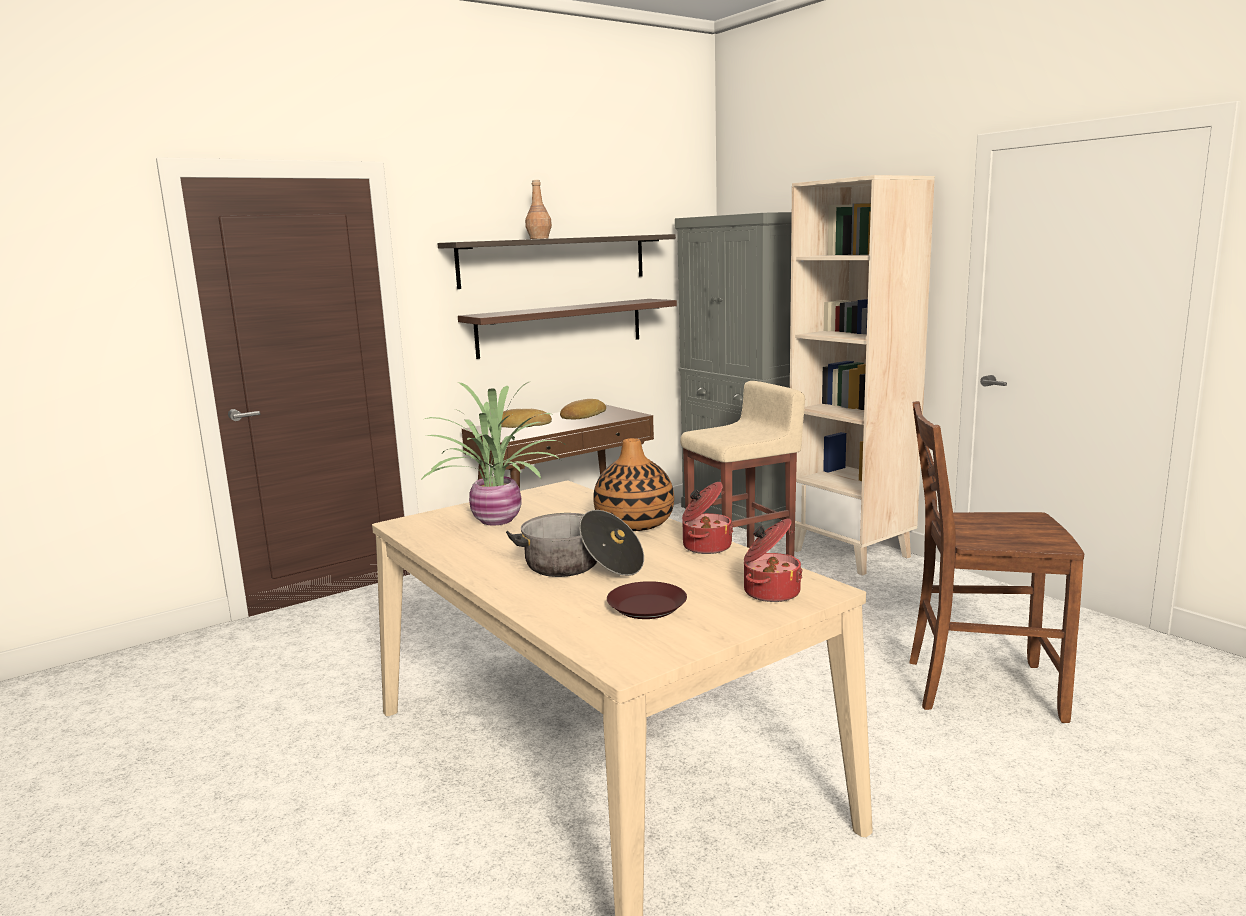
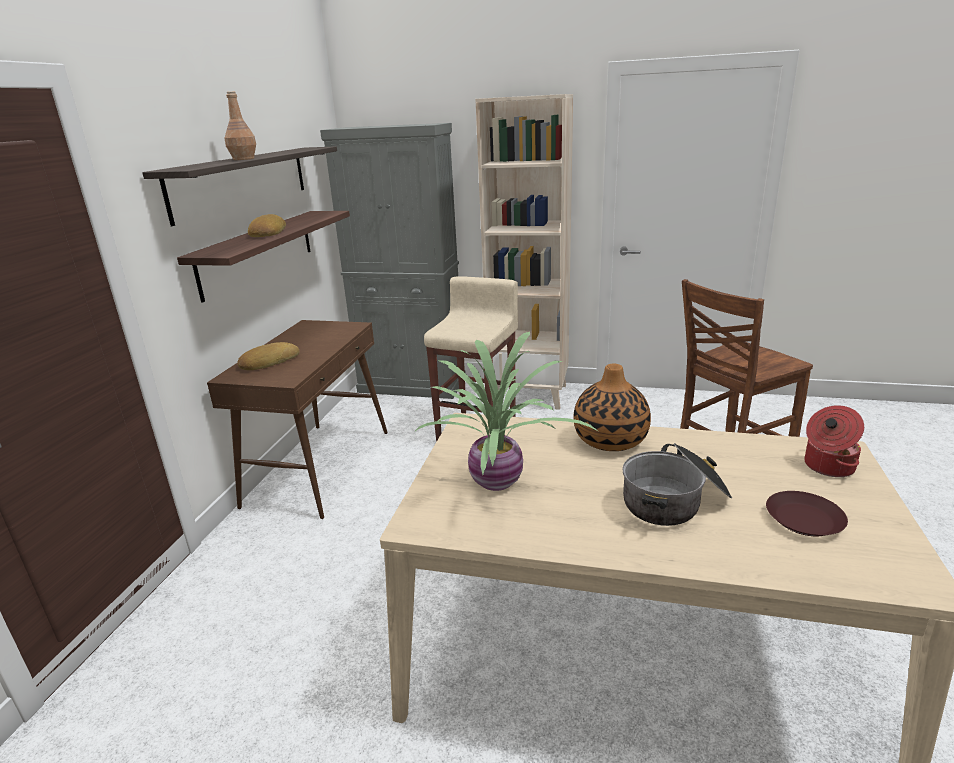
camera: 40 degrees left, 10 degrees up
(582, 415) = (307, 337): bread -> bread (267, 233)
(705, 546) = (702, 442): cooking pot -> none

